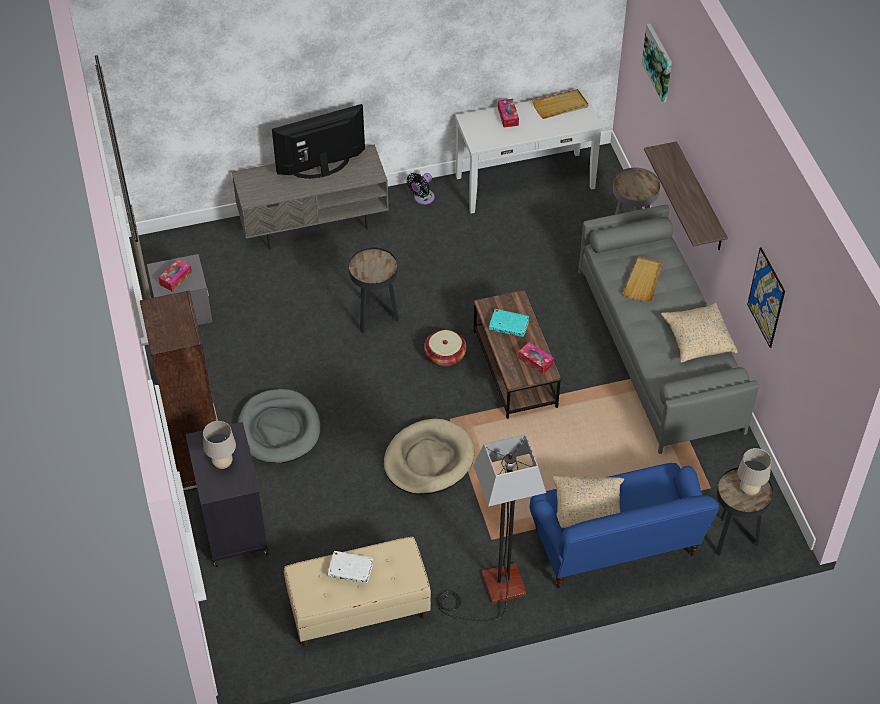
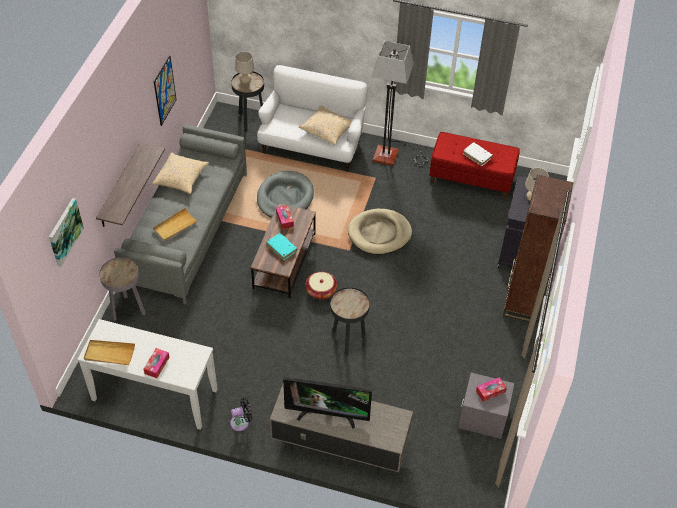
camera: 150 degrees left, 0 degrees up
(279, 429) = (460, 295): grey dog bed -> grey dog bed (285, 197)
(358, 609) = (471, 179): beige bench -> red bench
(615, 545) = (312, 146): blue sofa -> white sofa

